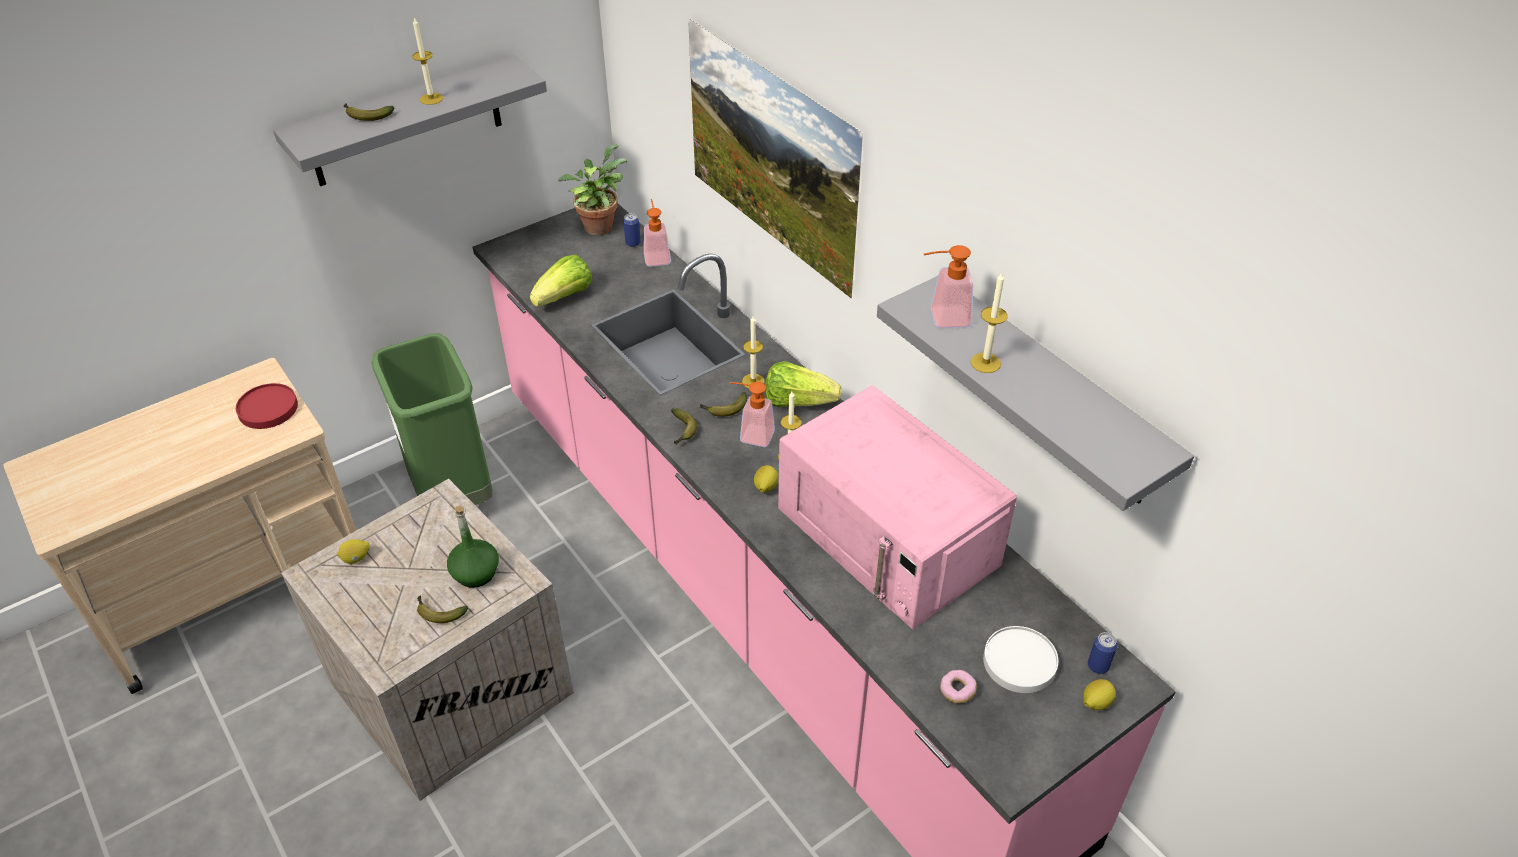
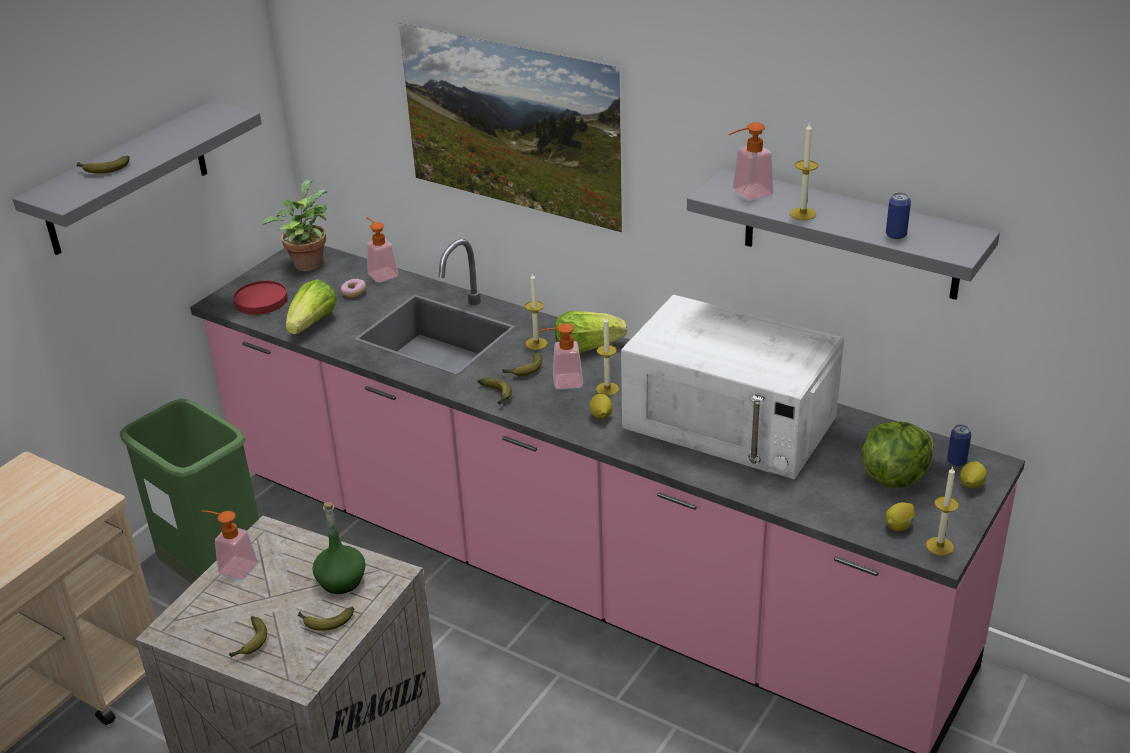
camera: 20 degrees left, 10 degrees down
(268, 408) = (50, 493): red plate -> red plate (261, 300)
(356, 558) = (209, 604): lemon -> lemon (899, 526)
(367, 612) = (250, 643): none -> banana
(395, 525) = (232, 567): none -> soap dispenser
(431, 99) = (158, 145): candle -> candle (939, 546)
(633, 243) = (351, 269): can -> can (896, 235)
(889, 536) = (731, 421): pink microwave -> white microwave
(957, 691) = (859, 510): donut -> donut (354, 293)
(1019, 662) = (894, 476): white plate -> lettuce

